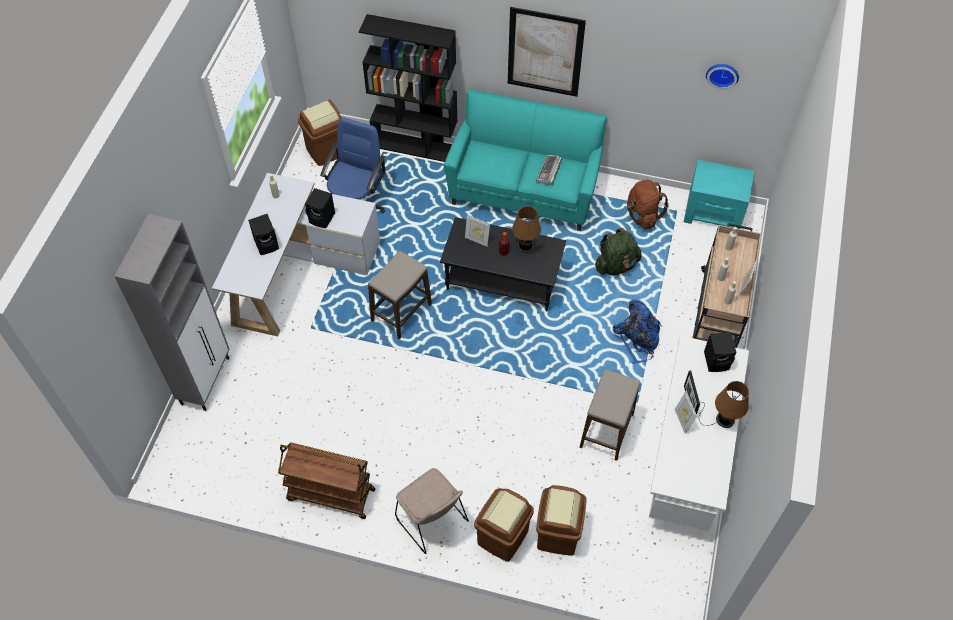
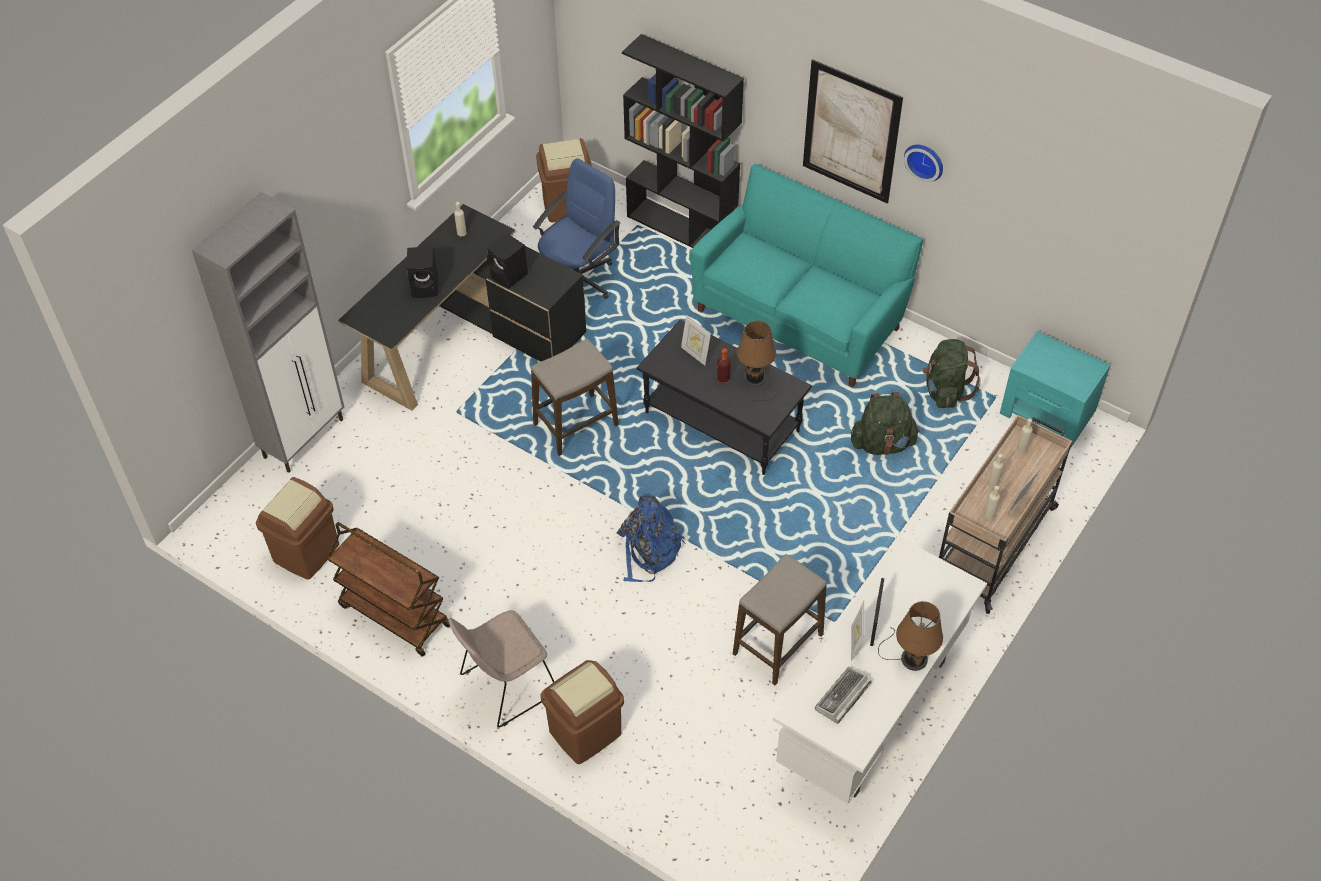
camera: 20 degrees right, 5 degrees down
(297, 271) = (468, 340): white desk -> black desk
(433, 521) = (505, 686): beige chair -> beige chair turned 75 degrees clockwise
(549, 172) = (824, 294): keyboard -> keyboard (842, 698)
(557, 533) = (657, 751): brown trash can -> brown trash can (306, 552)
(637, 338) = (870, 542): blue backpack -> blue backpack (648, 551)
(642, 216) = (945, 391): brown backpack -> green backpack
(717, 361) = (937, 584): black speaker -> none
(722, 74) = (1072, 211): wall clock -> wall clock (925, 160)

